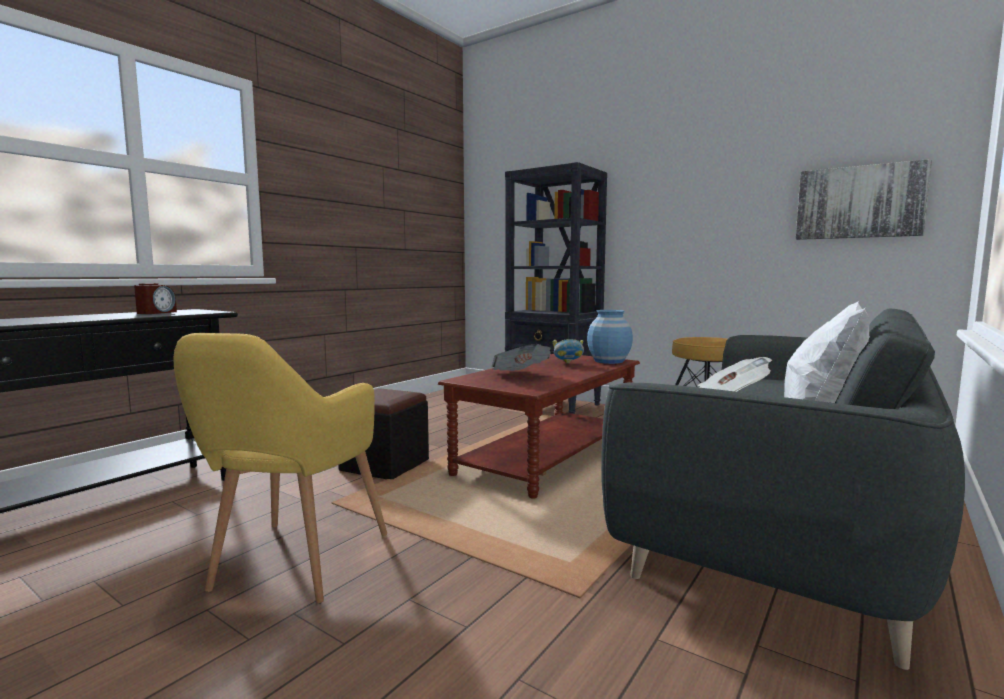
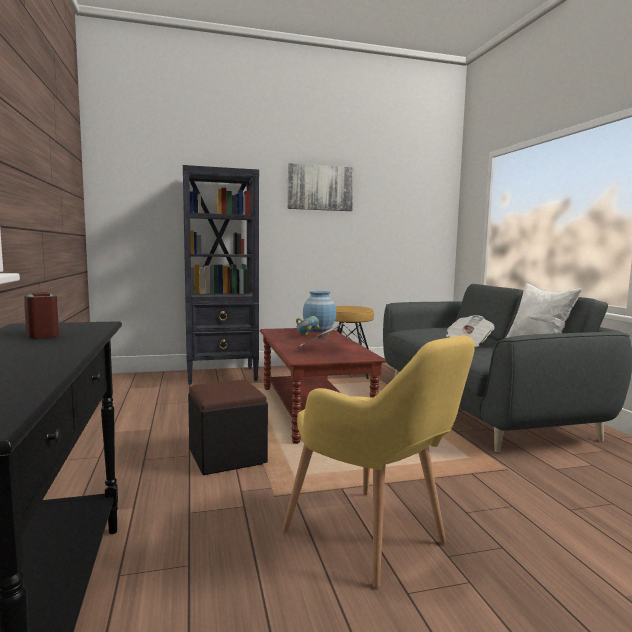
camera: 50 degrees left, 0 degrees up
(859, 202) = (410, 220): picture -> picture (320, 188)

